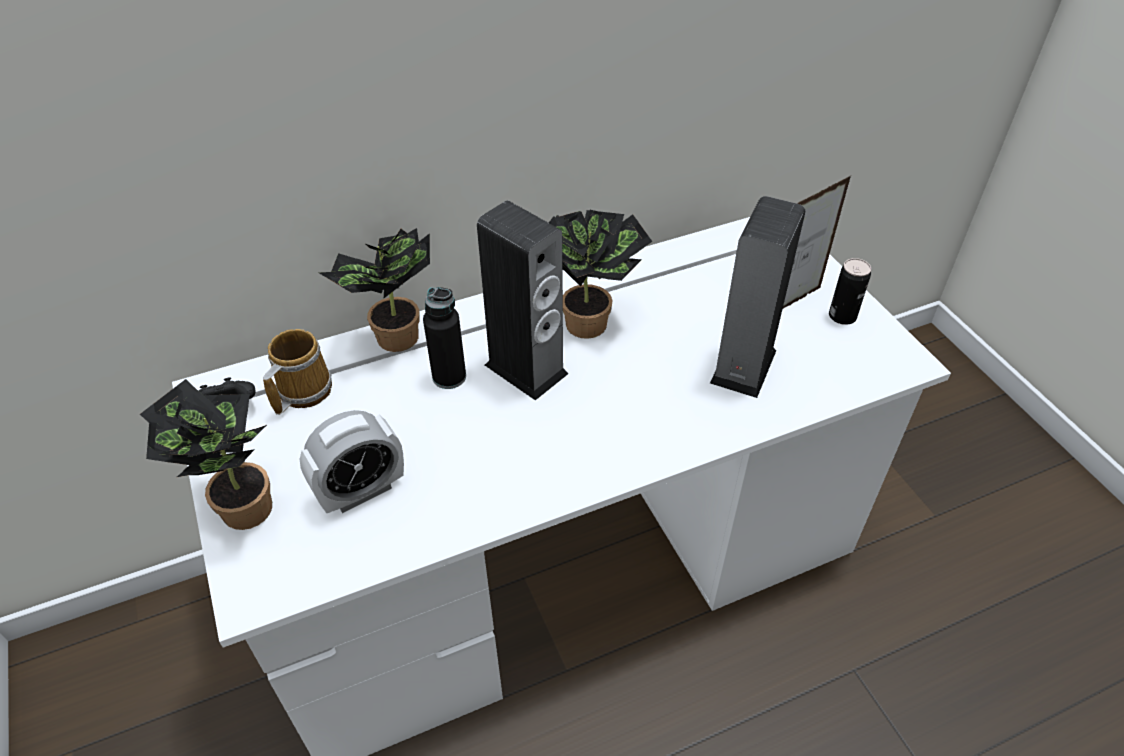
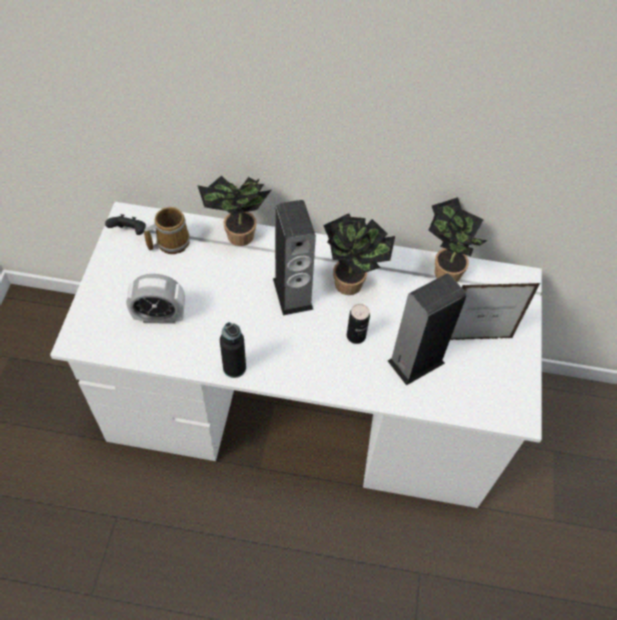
camera: 30 degrees right, 10 degrees up
(239, 507) = (100, 291): potted plant -> potted plant (444, 270)
(449, 377) = (249, 275): black bottle -> black bottle (234, 368)
(842, 316) = (507, 364): can -> can (356, 336)

